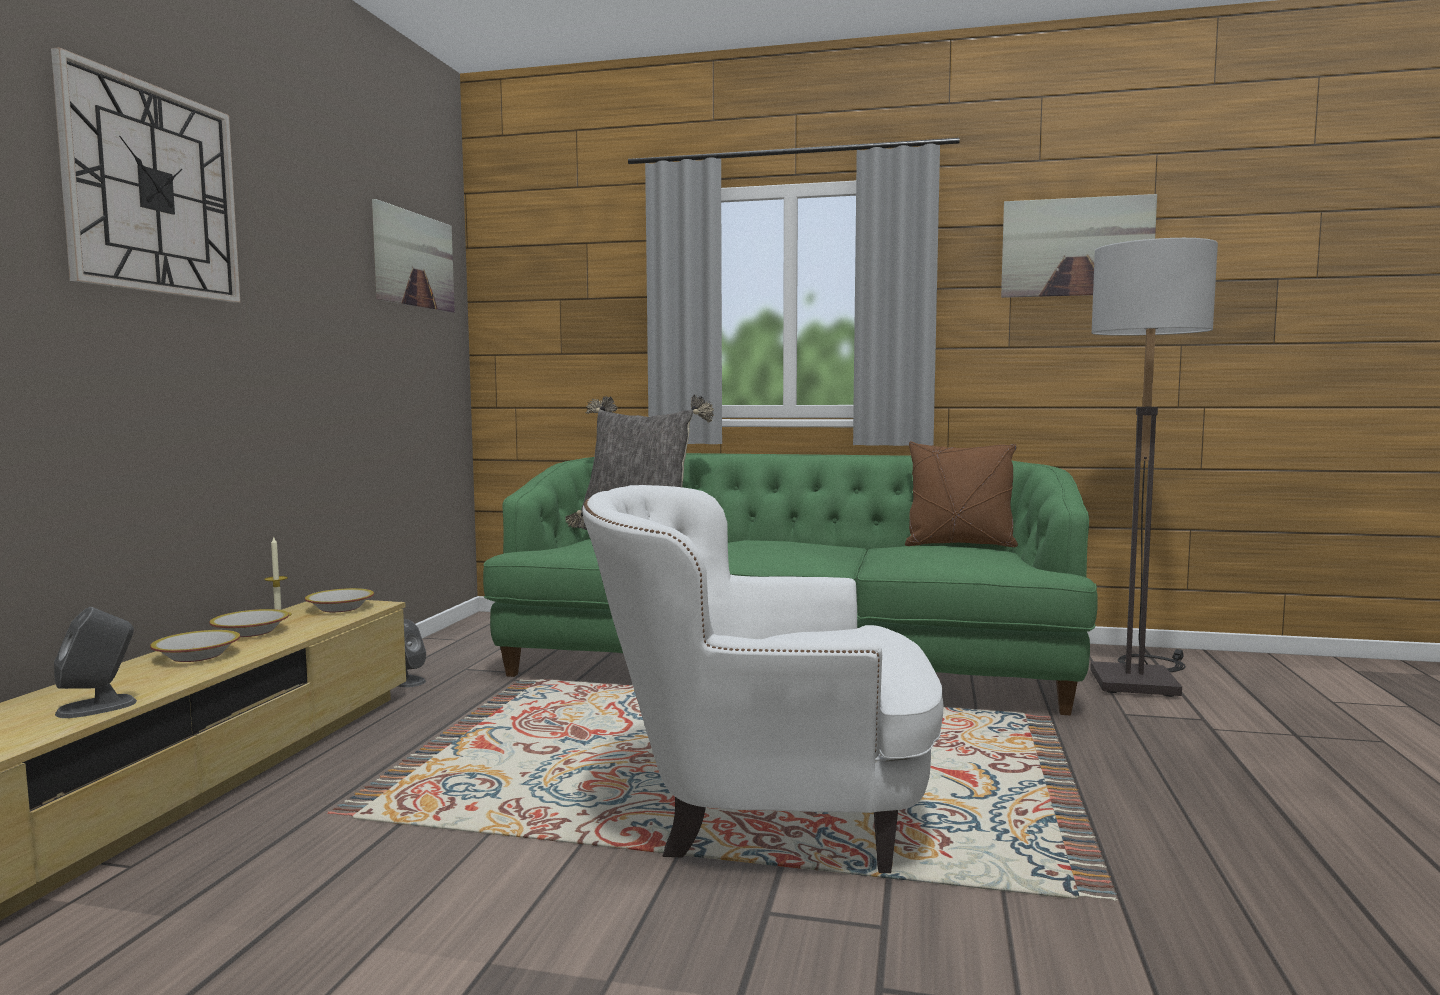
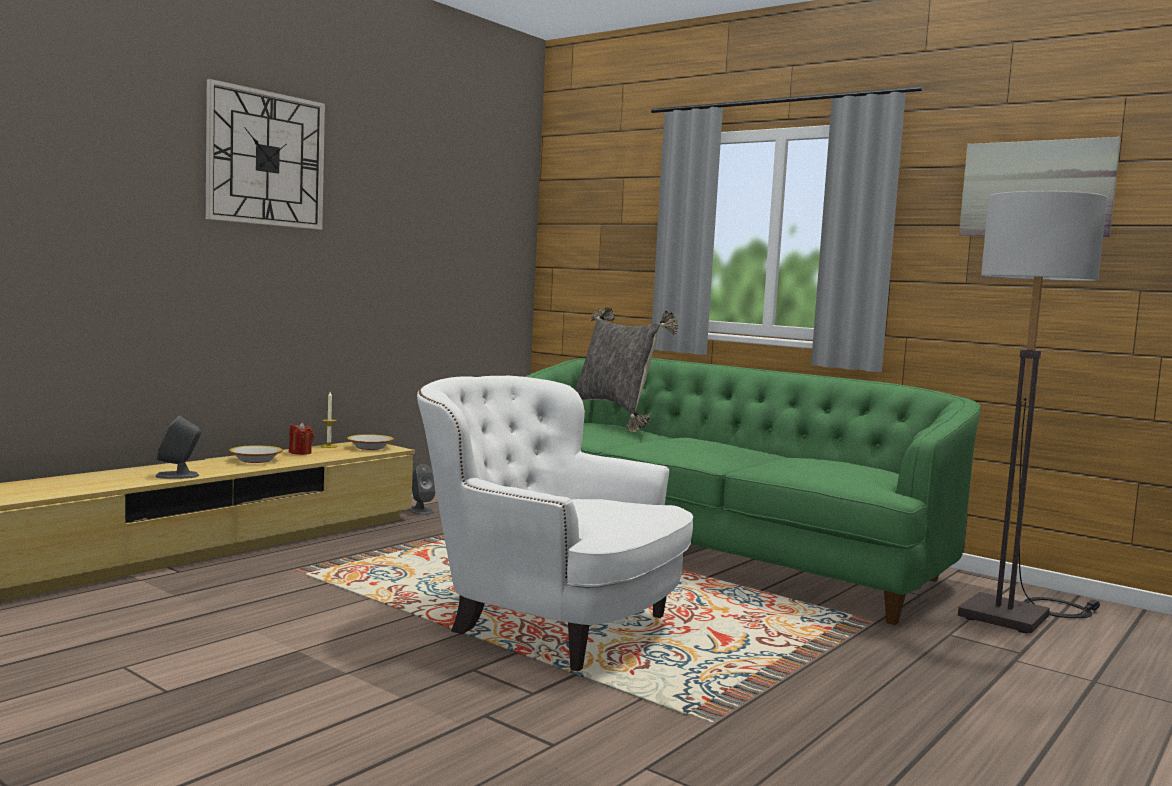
camera: 25 degrees right, 0 degrees up
(250, 632) = (300, 453): bowl -> red candle
(414, 260) = (482, 193): picture -> none
(959, 545) = (864, 464): brown pillow -> none

